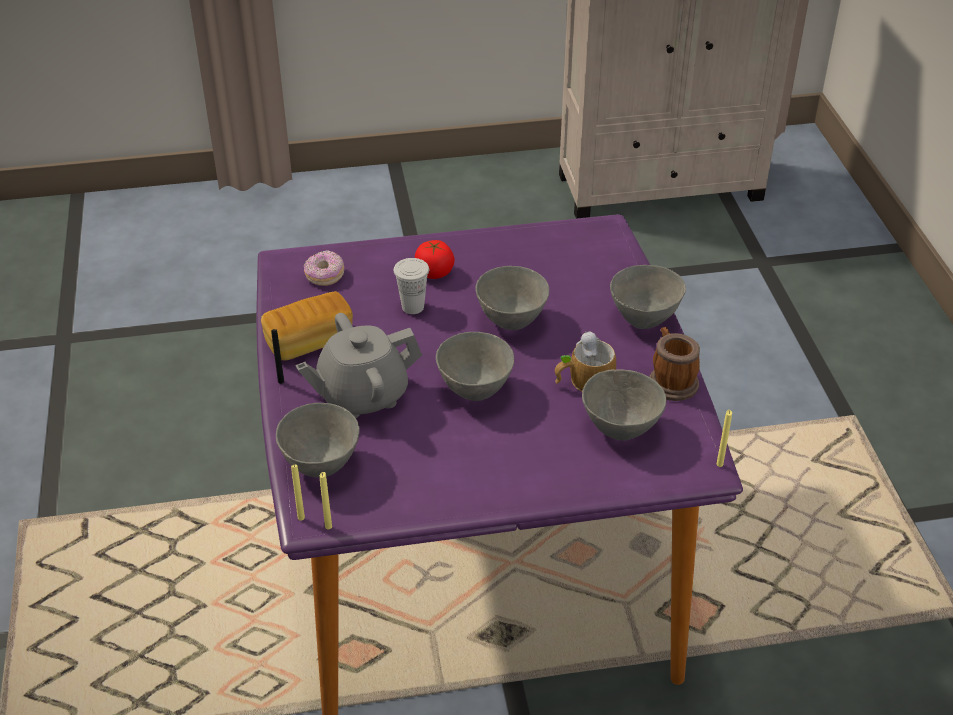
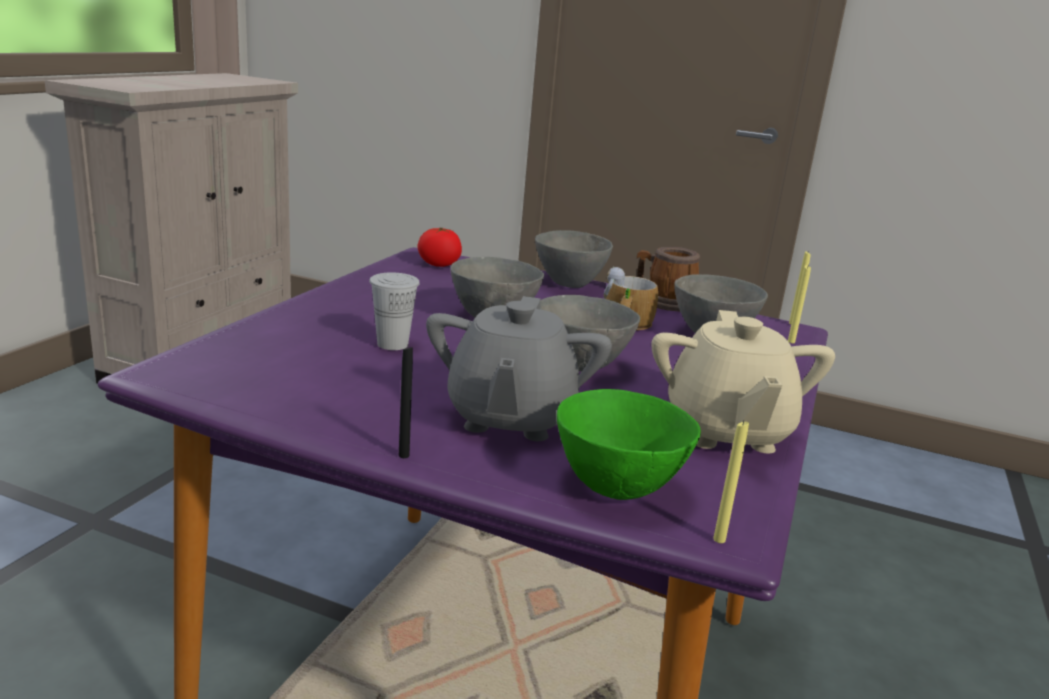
camera: 60 degrees left, 20 degrees down
(309, 341) = (353, 411): bread -> none
(322, 465) = (619, 487): grey bowl -> green bowl
(324, 276) = (243, 362): donut -> none
(328, 526) = (753, 525): yellow candle -> yellow candle (791, 342)
(434, 272) = (354, 318): tomato -> tomato (439, 264)
(441, 485) = (726, 431): none -> beige teapot

